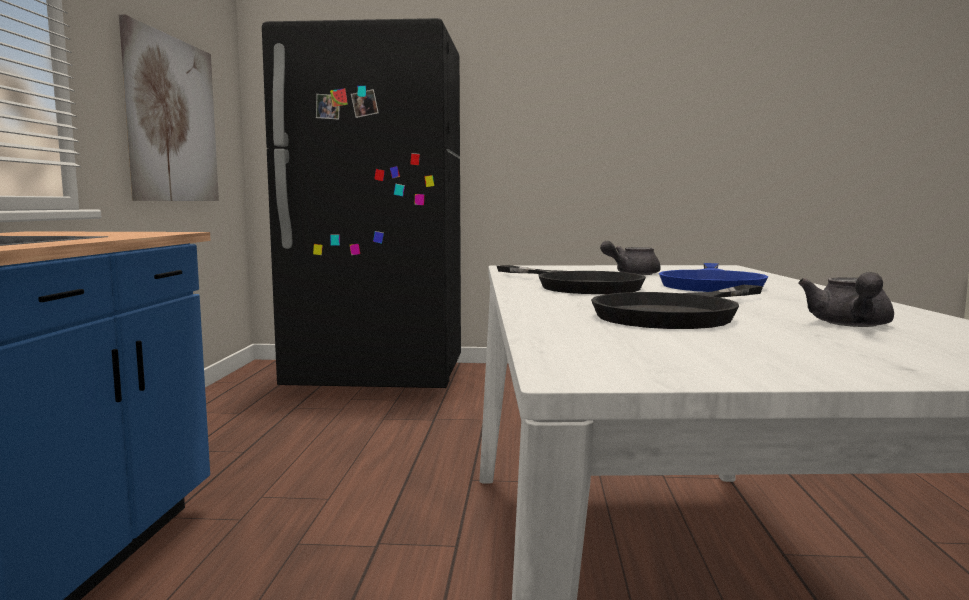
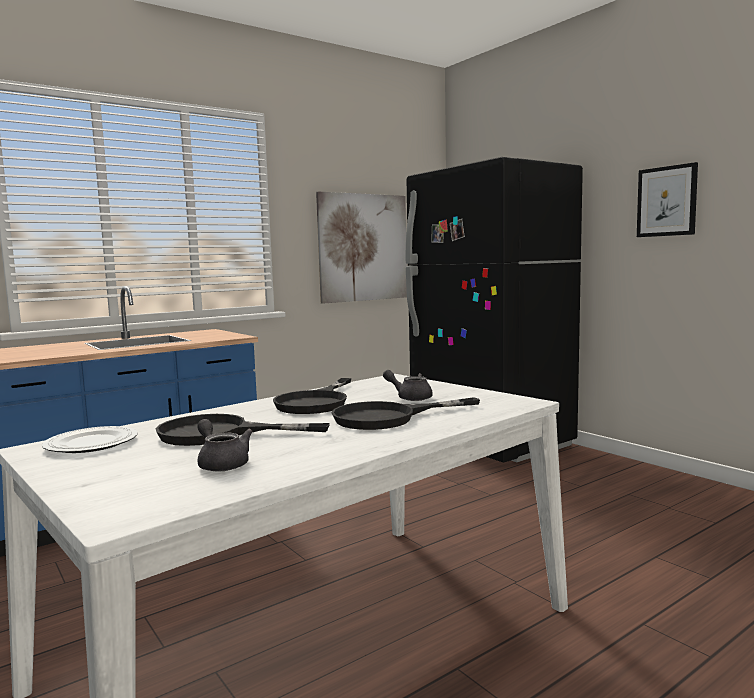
camera: 50 degrees right, 0 degrees up
(552, 100) = (666, 201): none -> picture
(615, 349) = (90, 443): none -> plate
(712, 283) = (388, 417): blue frying pan -> black frying pan
(851, 325) = (221, 463): grey teapot -> grey teapot turned 75 degrees clockwise

